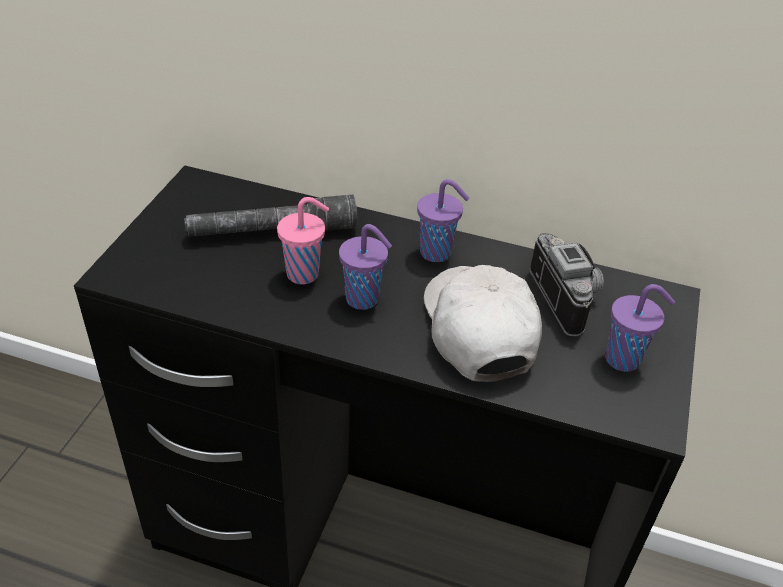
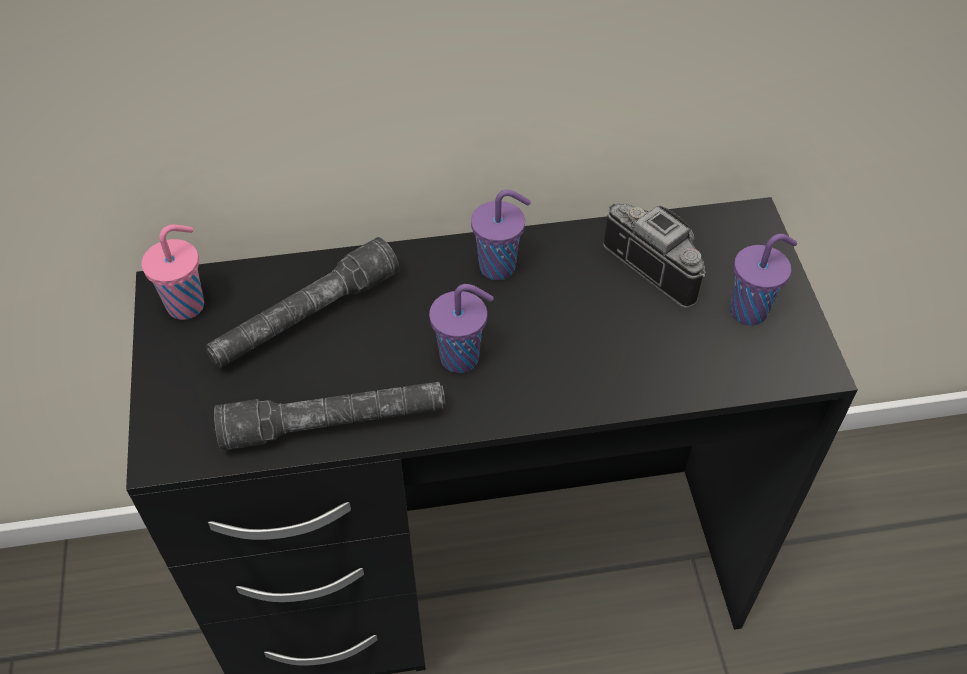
camera: 25 degrees left, 10 degrees up
(240, 303) = (334, 423): none -> grey flashlight
(305, 274) = (379, 355): pink cup -> pink cup (188, 304)
(478, 330) = (597, 341): white cap -> none

